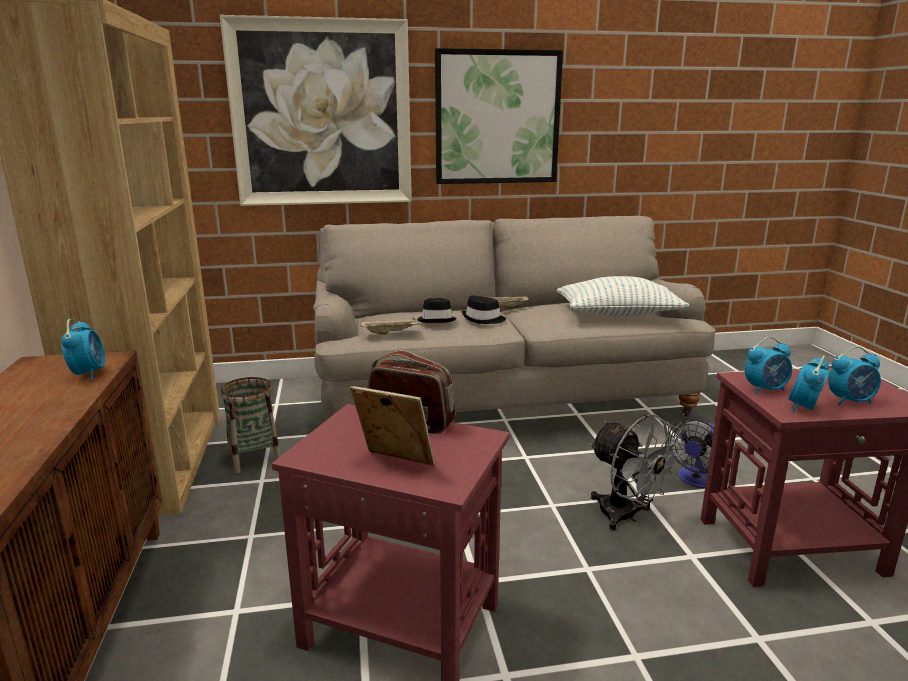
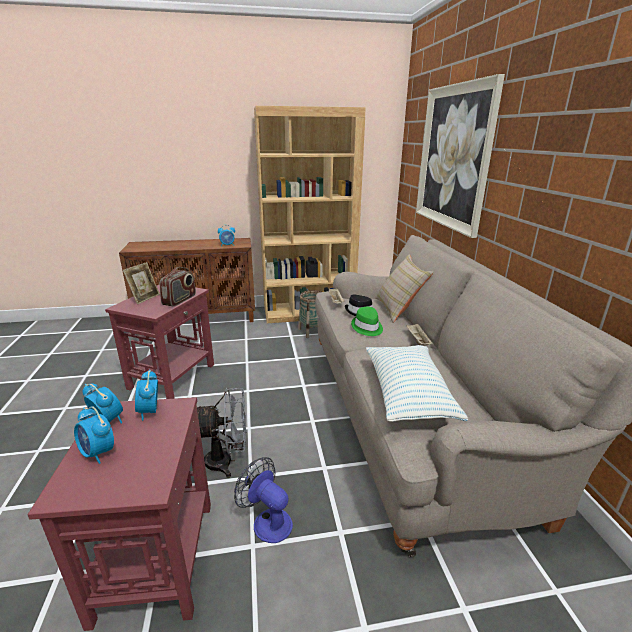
camera: 90 degrees right, 5 degrees up
(417, 308) = (399, 309): none -> beige pillow
(483, 319) = (367, 327): black hat -> green hat
(497, 118) = (544, 173): picture -> none
(626, 516) = (226, 461): grey fan -> grey fan turned 150 degrees counterclockwise
(850, 401) = (98, 453): alarm clock -> alarm clock turned 45 degrees counterclockwise

